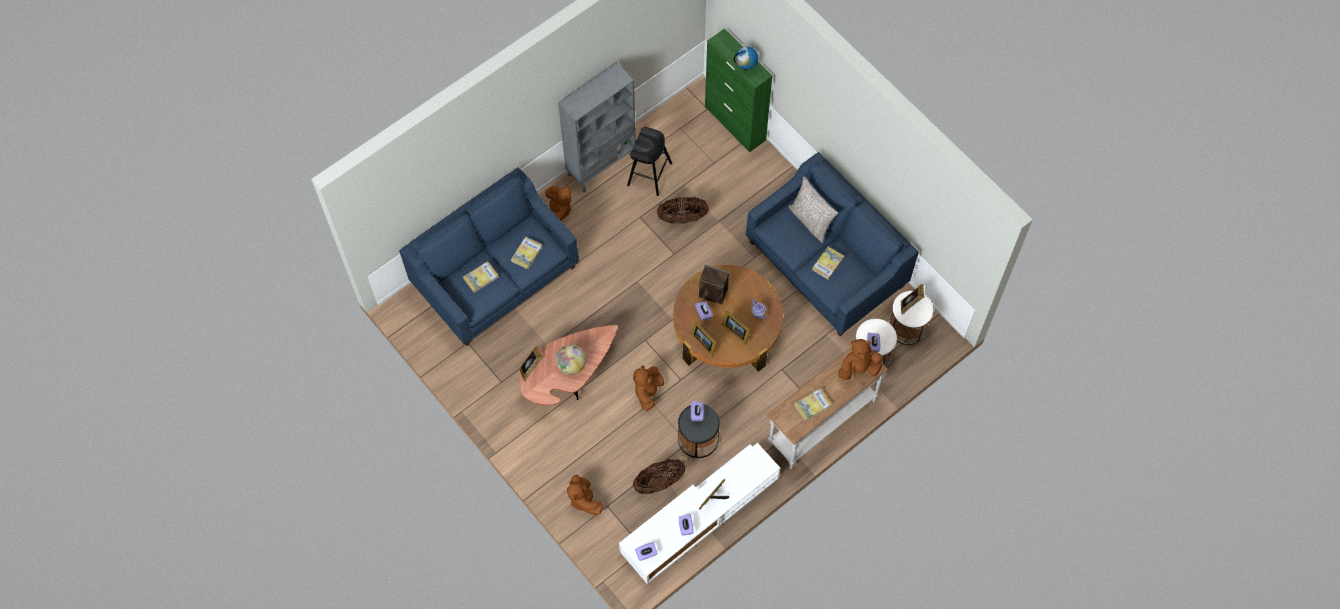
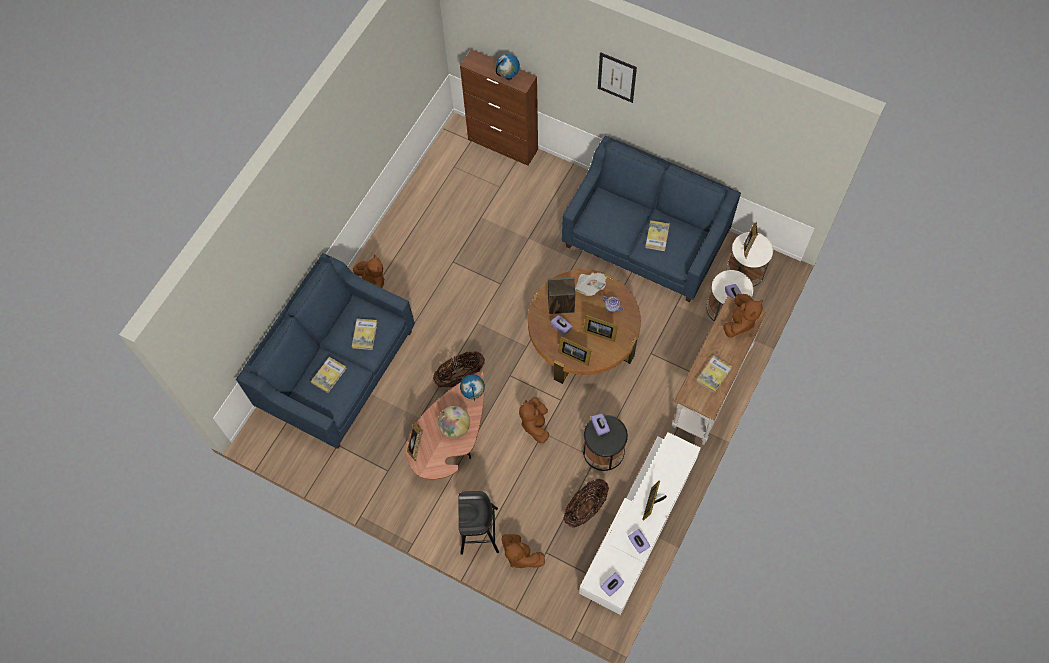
camera: 20 degrees left, 0 degrees up
(600, 342) = (473, 393): none -> globe
(602, 165) = (395, 226): grey bookcase -> none
(649, 174) = (444, 219): black stool -> black stool (479, 530)
(682, 218) = (493, 247): basket -> basket (460, 376)
(735, 123) = (503, 145): green cabinet -> brown cabinet
(746, 286) = (590, 286): none -> newspaper
(811, 221) = (622, 203): grey pillow -> none
(833, 105) = (617, 77): none -> picture
(858, 368) = (739, 322): brown plush toy -> brown plush toy turned 150 degrees clockwise

